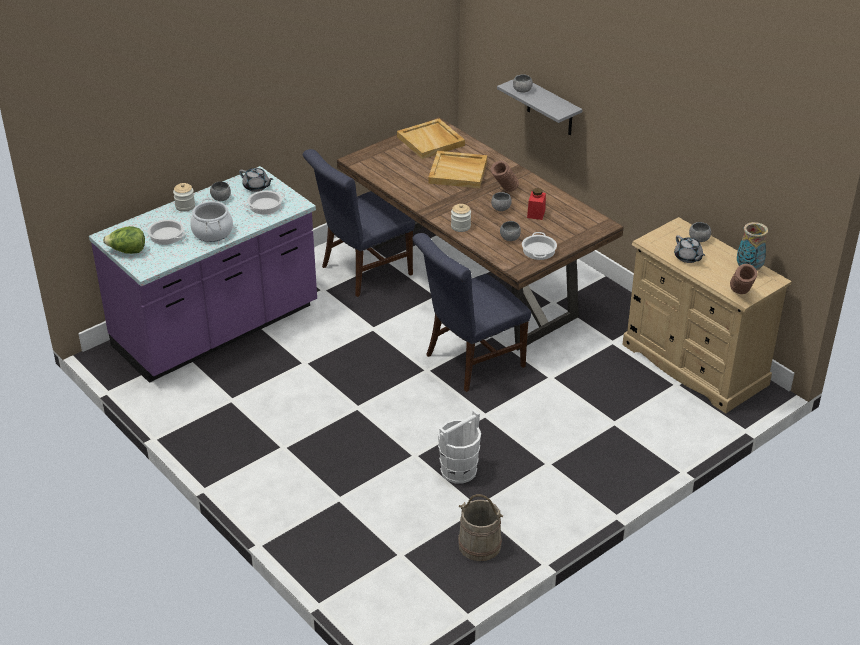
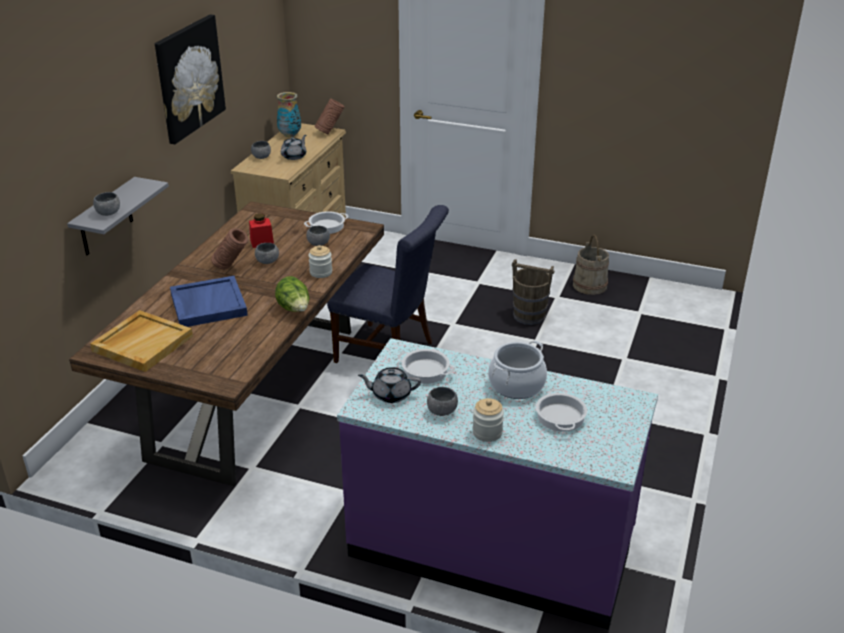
camera: 120 degrees left, 5 degrees down
(127, 251) = (623, 431): lettuce -> lettuce (294, 309)
(256, 187) = (390, 394): grey teapot -> grey teapot turned 90 degrees counterclockwise
(361, 272) = (291, 477): blue chair -> none
(458, 172) = (207, 304): beige tray -> blue tray
(459, 470) = (529, 315): white bucket -> brown bucket
(663, 99) = (189, 78): none -> picture

